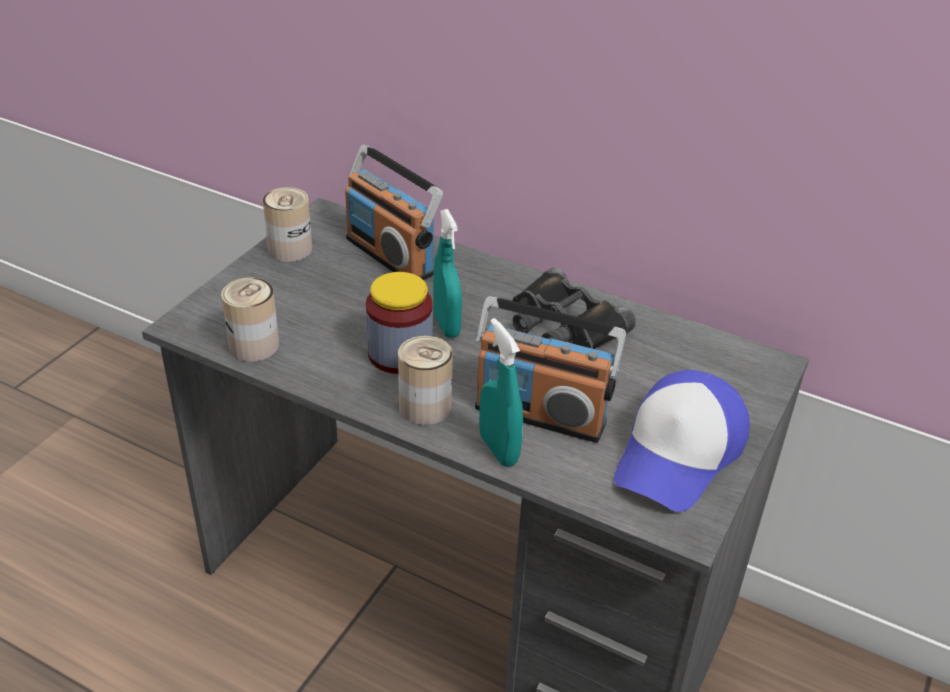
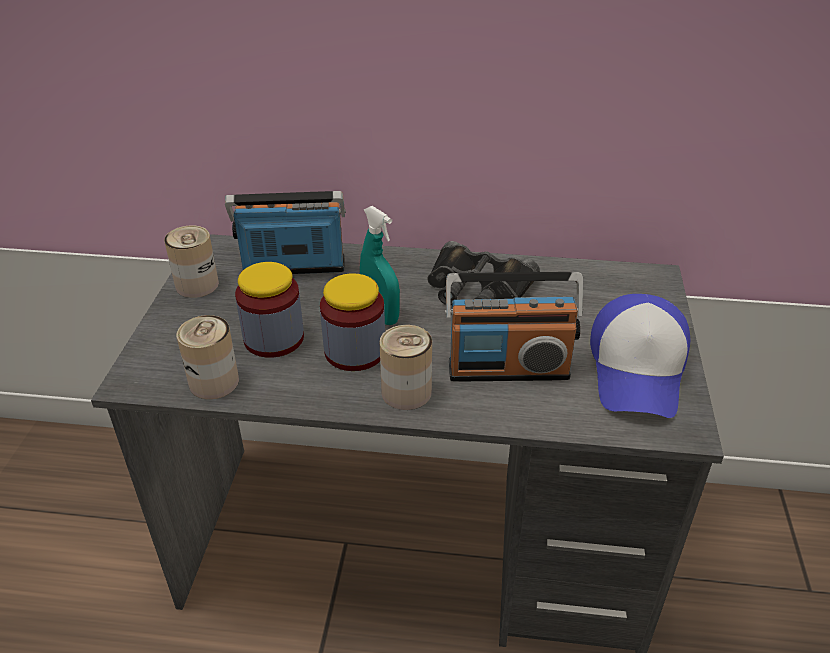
camera: 20 degrees left, 0 degrees up
(331, 320) = (274, 338): none -> jar
(390, 256) = (294, 268): radio -> radio turned 150 degrees clockwise
(498, 450) = (493, 411): turquoise spray bottle -> none

